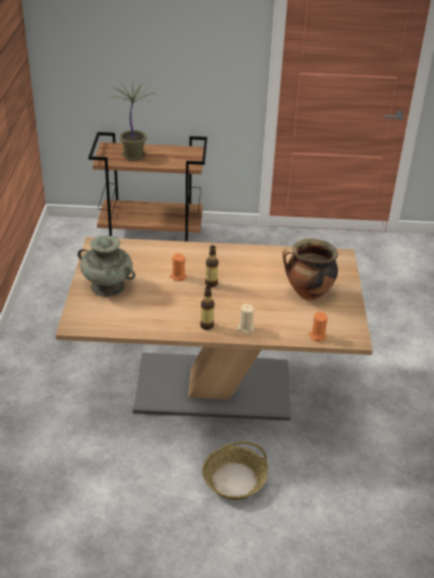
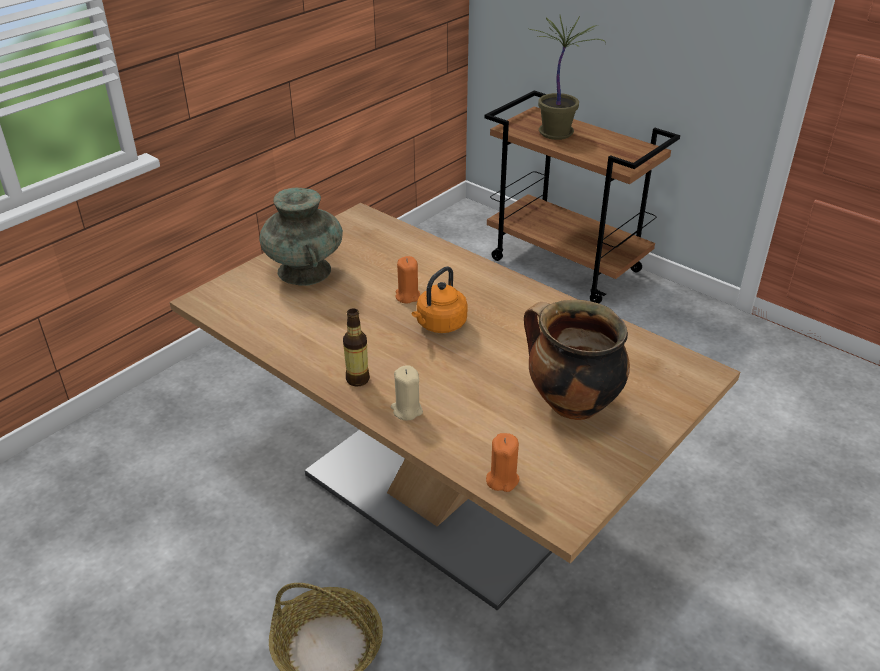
camera: 40 degrees right, 0 degrees up
(211, 284) = (439, 325): bottle -> orange kettle

